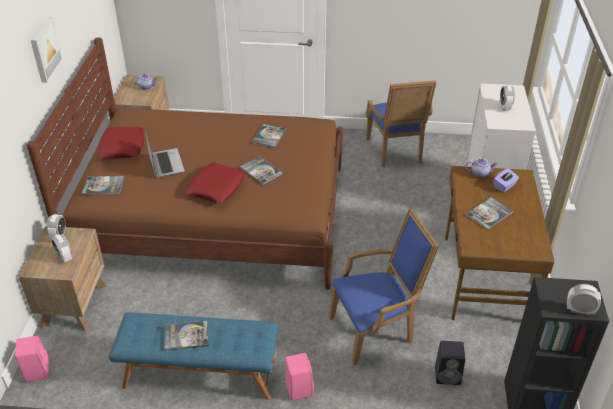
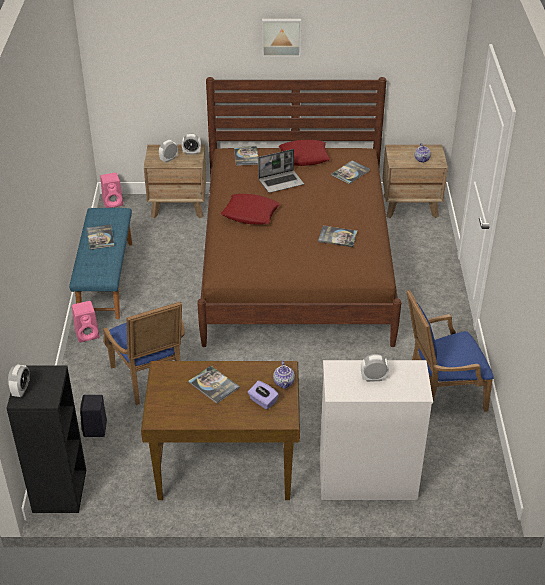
camera: 85 degrees right, 0 degrees up
(261, 171) = (278, 236): book -> book (350, 173)

